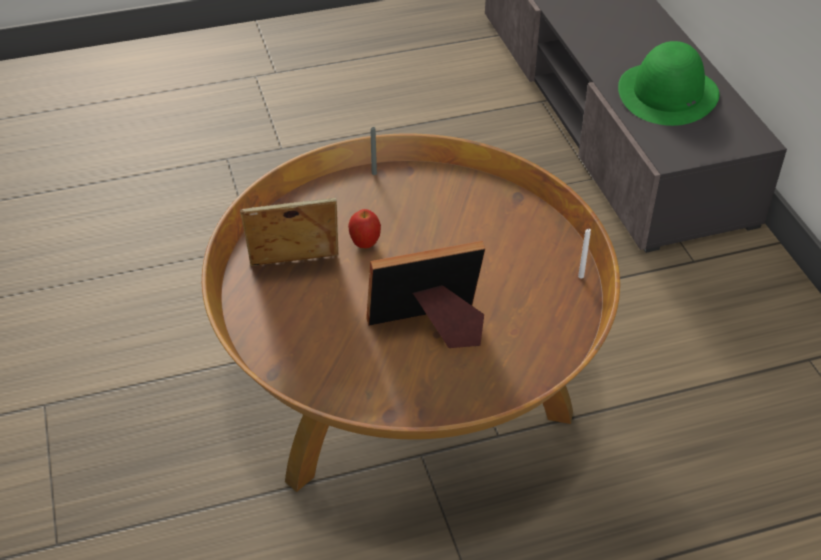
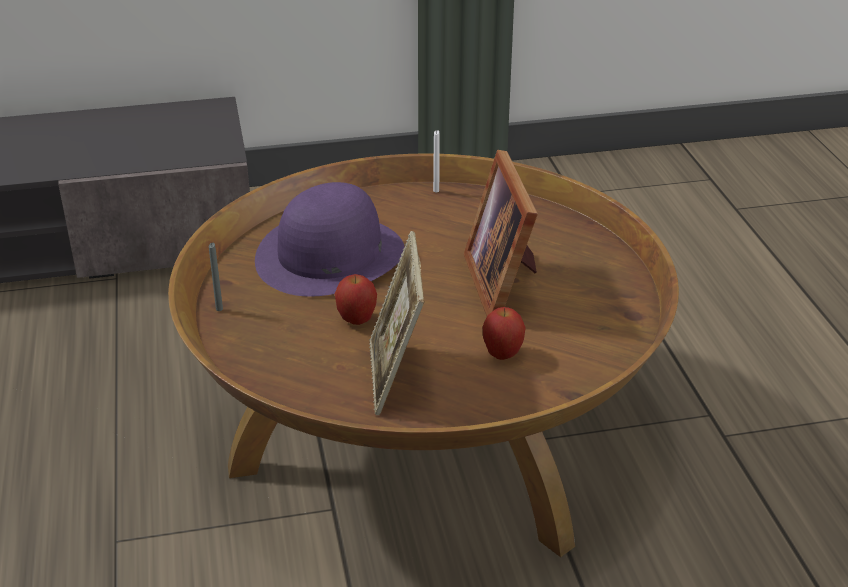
camera: 85 degrees left, 10 degrees down
(325, 329) = (502, 355): none -> apple
(456, 220) = (330, 256): none -> purple hat
(667, 94) = (111, 140): green hat -> none

